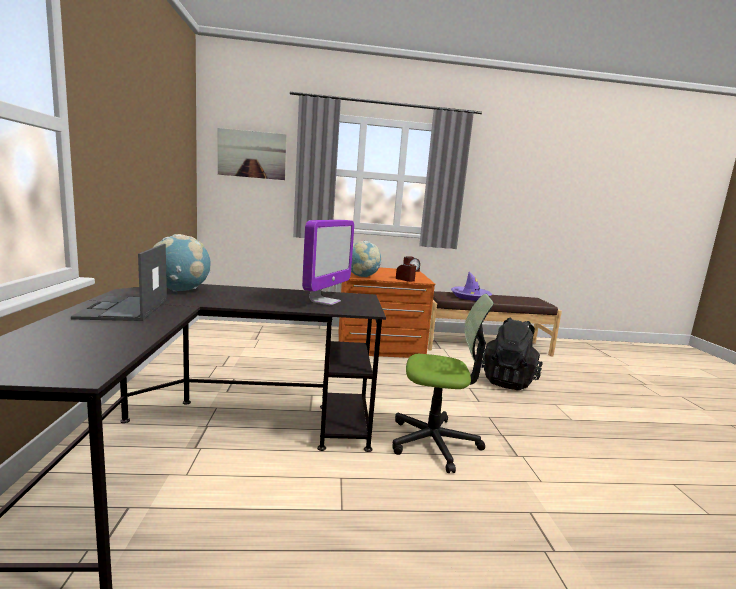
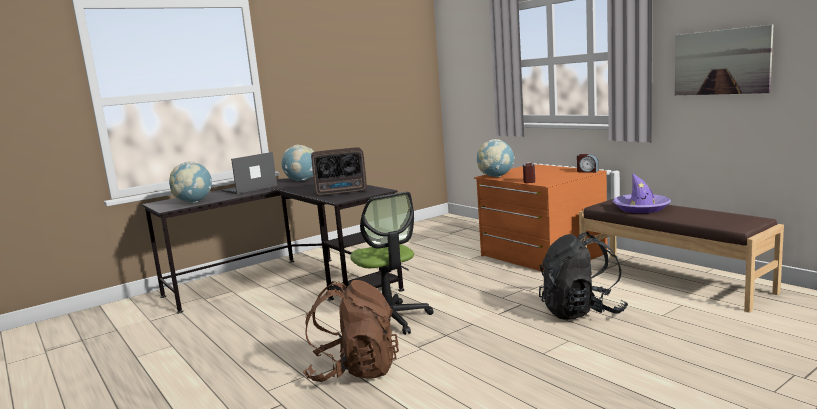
camera: 60 degrees right, 0 degrees up
(92, 348) = (194, 201): none -> globe
(252, 154) = (469, 58): picture -> picture (721, 62)
(325, 301) = (342, 192): monitor -> radio
(552, 510) = (354, 371): none -> brown backpack

